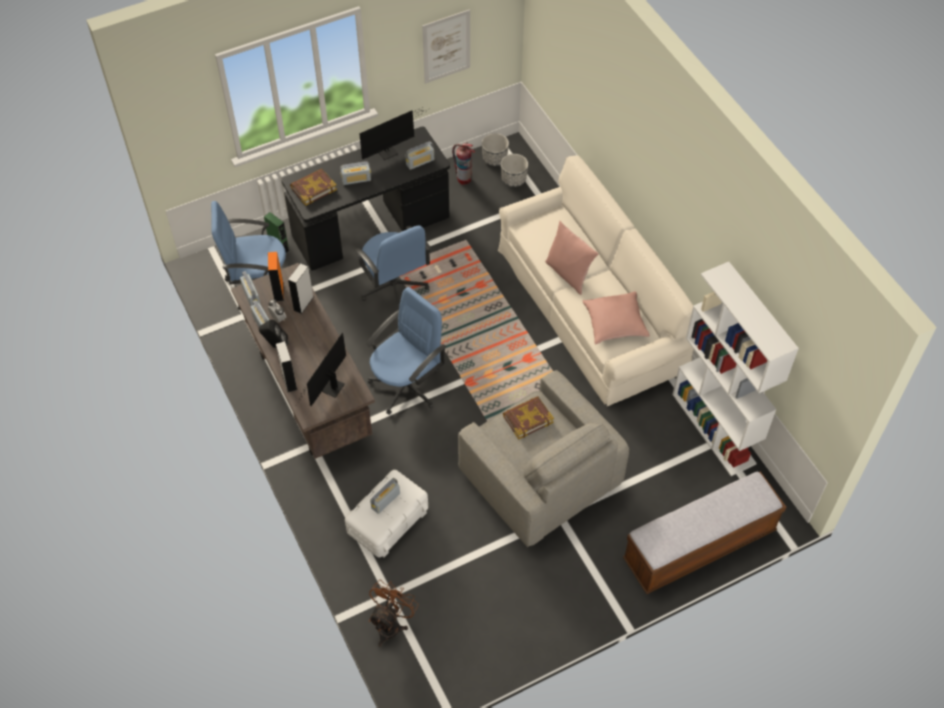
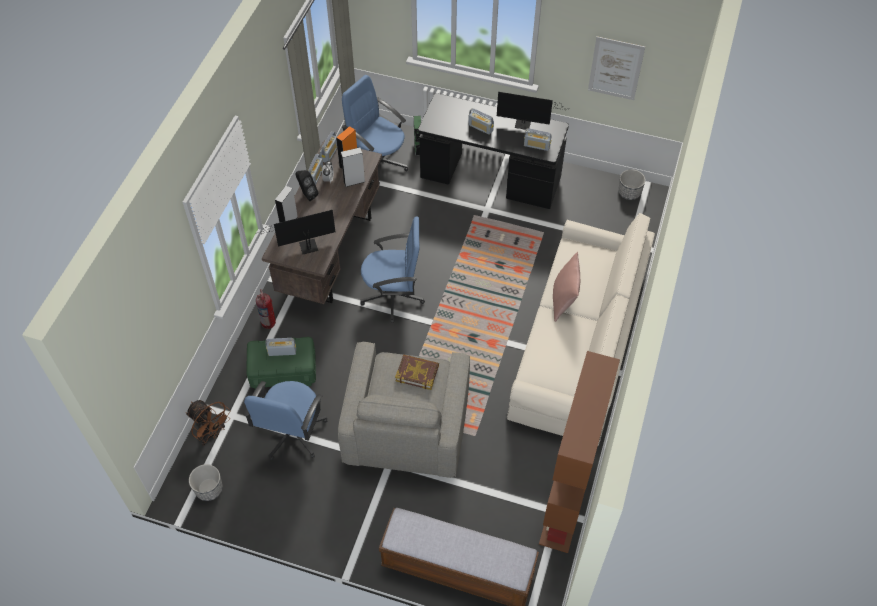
camera: 45 degrees right, 0 degrees up
(313, 189) = (446, 114): book -> none
(388, 522) = (283, 371): white storage box -> green storage box
(391, 624) = (212, 434): brown fan -> brown fan turned 60 degrees clockwise
(393, 287) = (459, 227): blue office chair -> blue office chair (291, 433)
(464, 179) = (591, 191): fire extinguisher -> fire extinguisher (268, 322)
(513, 179) = (626, 216): planter -> planter (209, 489)
(615, 323) = (554, 360): pink pillow -> none
(714, 429) = (566, 501): white bookcase -> brown bookcase

